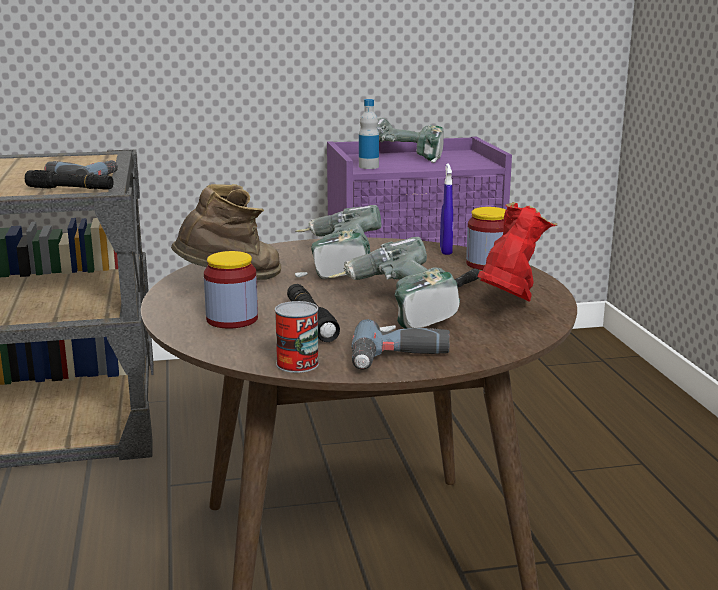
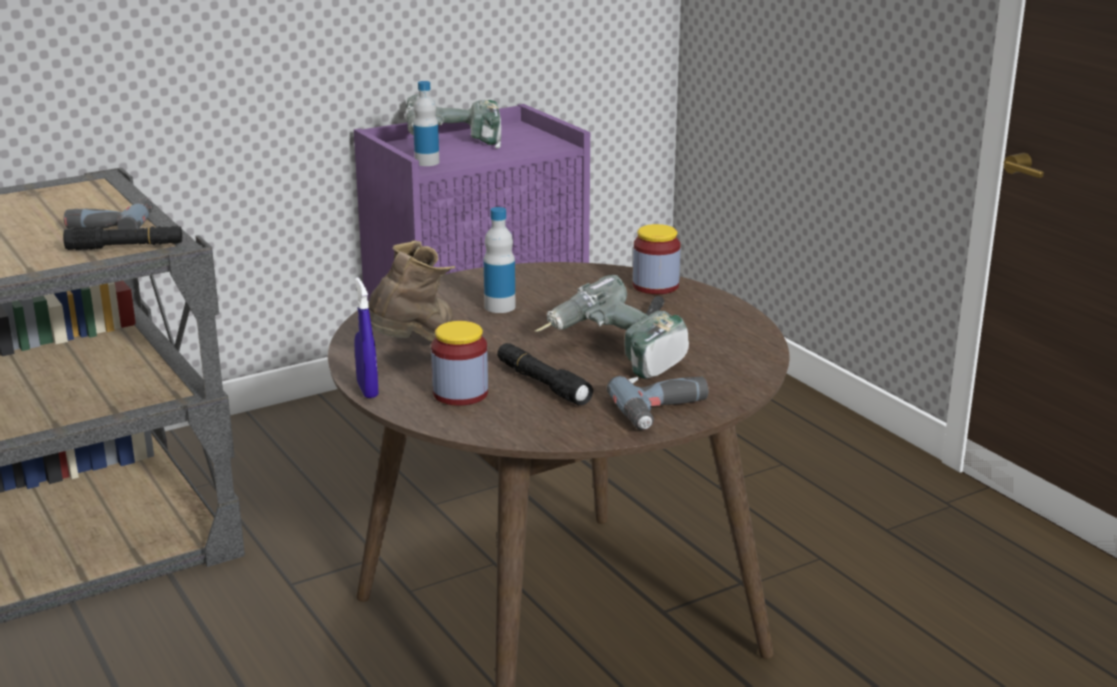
camera: 20 degrees left, 5 degrees up
(297, 364) = (575, 434): can -> none
(336, 264) = (500, 307): power drill -> bottle
(446, 251) = (599, 273): blue spray bottle -> blue spray bottle (367, 390)
(507, 309) = (717, 339): red boot -> none

